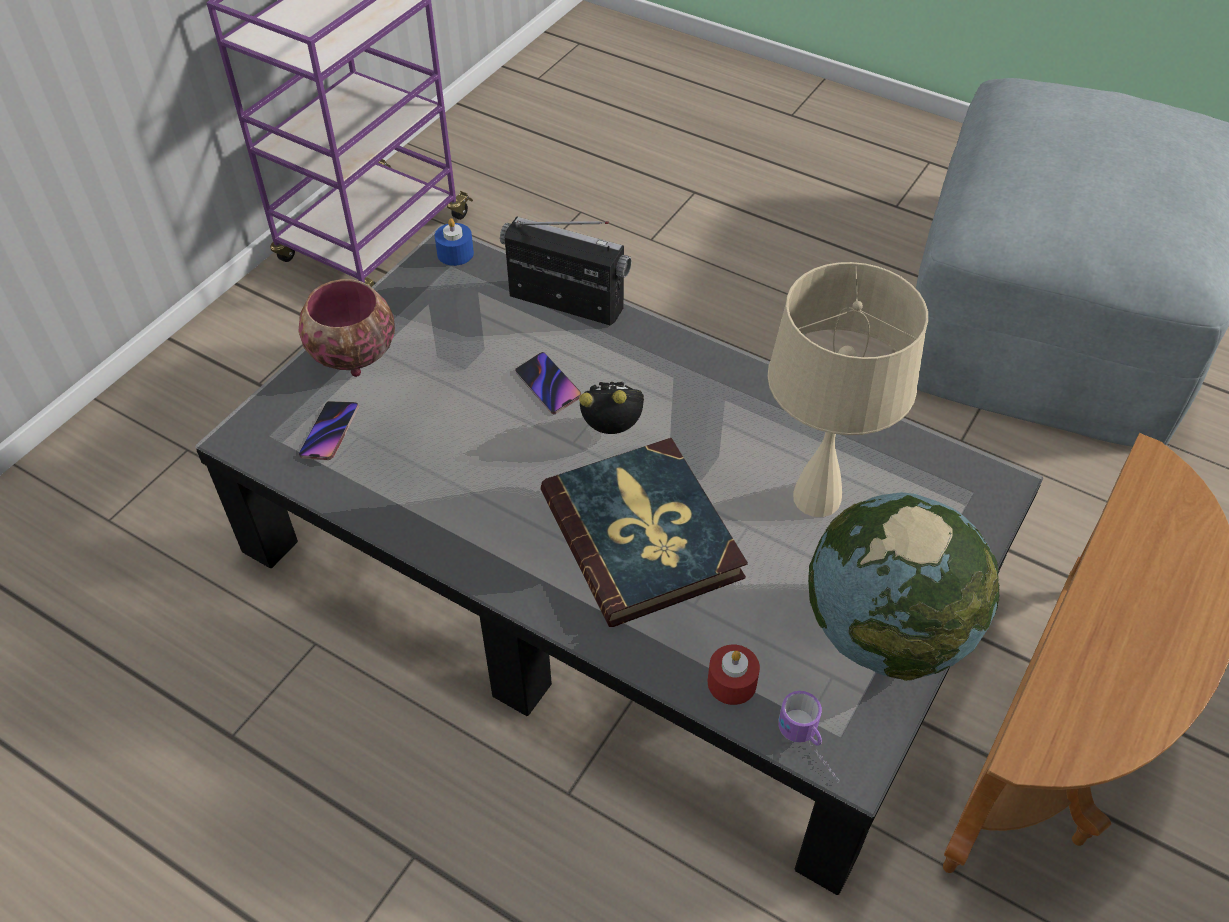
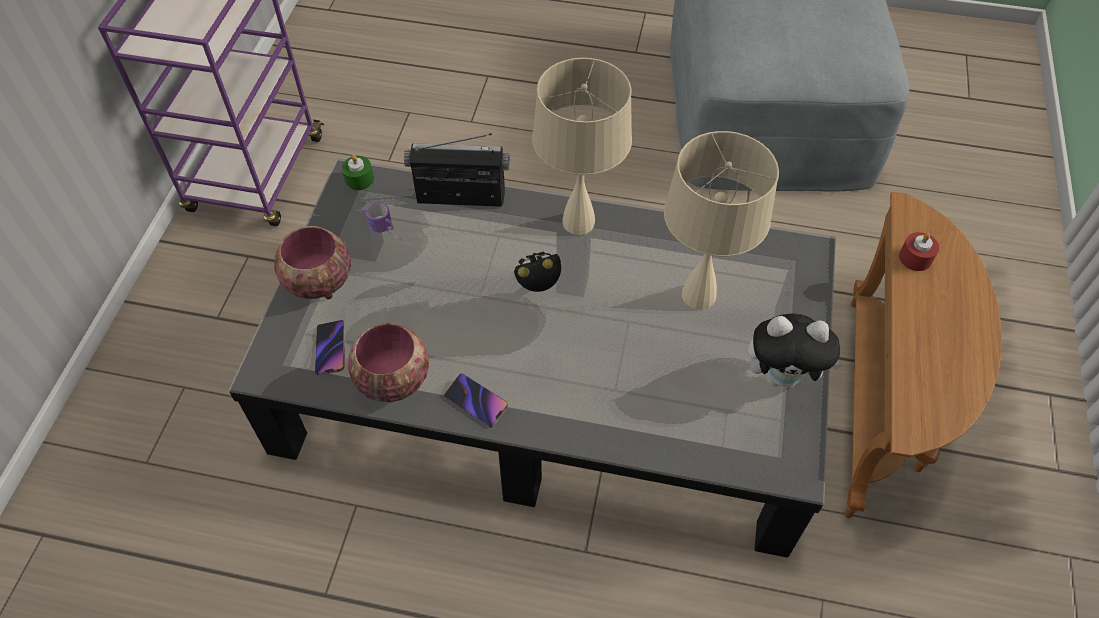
camera: 20 degrees left, 5 degrees up
(383, 487) = (392, 379): none -> bowl
(455, 253) = (359, 179): blue candle -> green candle
(548, 386) = (477, 265): phone -> phone (476, 402)
(642, 535) = (593, 358): book -> none
(698, 369) = (578, 223): none -> beige table lamp
(732, 682) = (698, 444): red candle -> red candle (915, 258)
(810, 749) = (767, 473): mug -> mug (391, 235)
(887, 633) = (782, 377): globe -> plush toy

